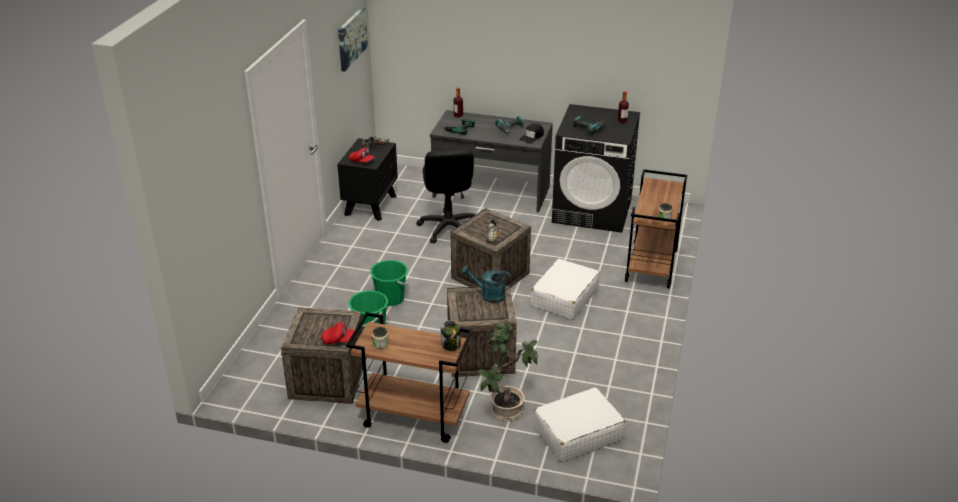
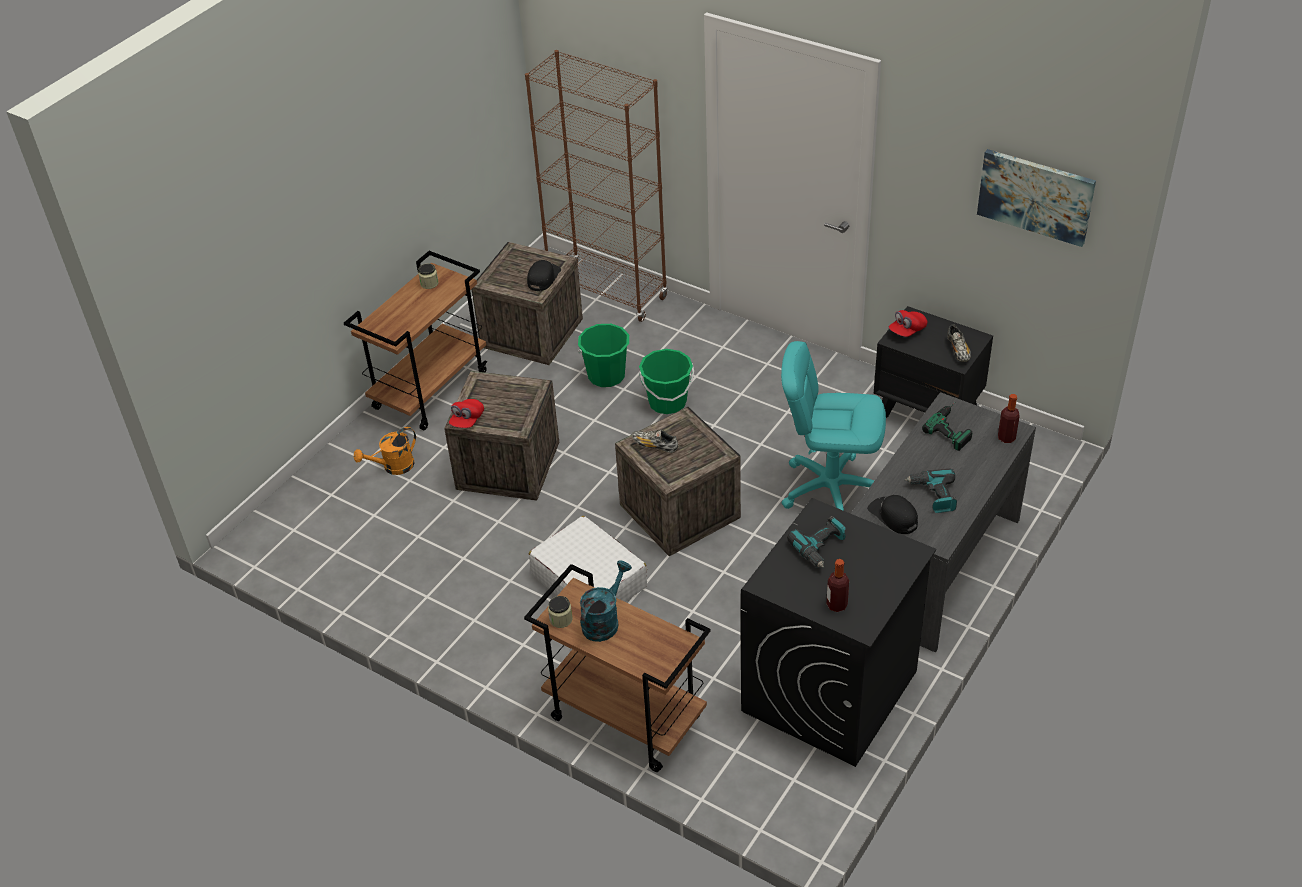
camera: 110 degrees right, 10 degrees up
(268, 351) = (608, 293): none -> brown bookcase
(328, 317) = (543, 278): none -> black cap
(339, 340) = (496, 282): red cap -> red cap (467, 420)
(448, 228) = (830, 489): black office chair -> turquoise office chair
(451, 345) = (393, 334): jar -> none
(488, 295) = (514, 414): turquoise watering can -> turquoise watering can (604, 621)
(507, 411) = (393, 467): potted plant -> orange watering can
(577, 433) = (320, 519): white suitcase -> none

